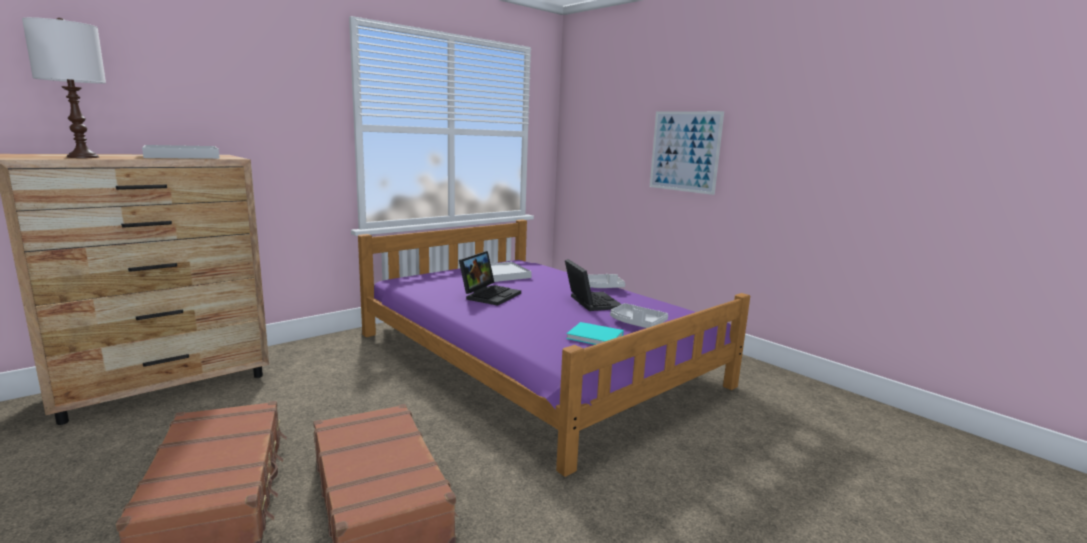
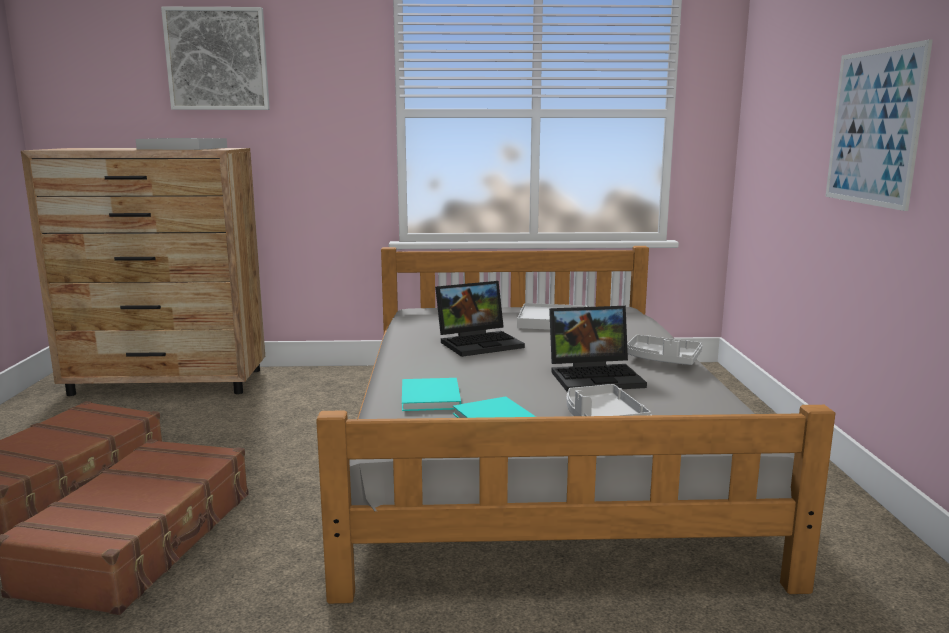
camera: 40 degrees right, 0 degrees up
(83, 157) = (95, 149): white table lamp -> none
(189, 70) = (217, 59): none -> picture
(535, 333) = (430, 398): none -> turquoise book
(536, 359) = (535, 451): purple bed -> grey bed
(590, 302) = (596, 376): laptop -> laptop turned 60 degrees clockwise

